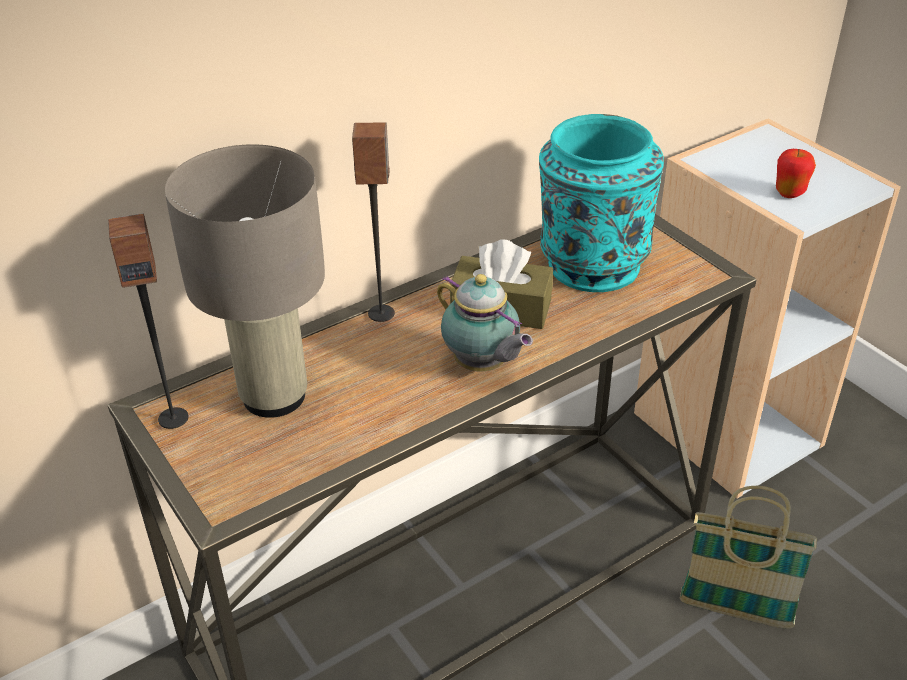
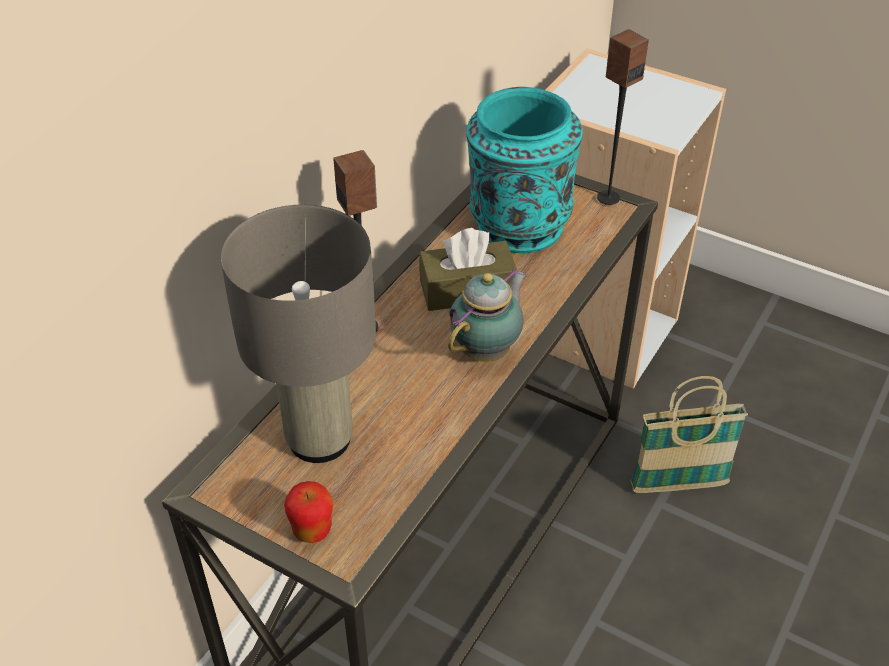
camera: 25 degrees left, 5 degrees up
(173, 418) = (239, 492): speaker -> speaker (608, 197)
(482, 366) = (487, 350): teapot -> teapot turned 75 degrees counterclockwise
(789, 193) = (646, 116): apple -> apple (312, 531)

